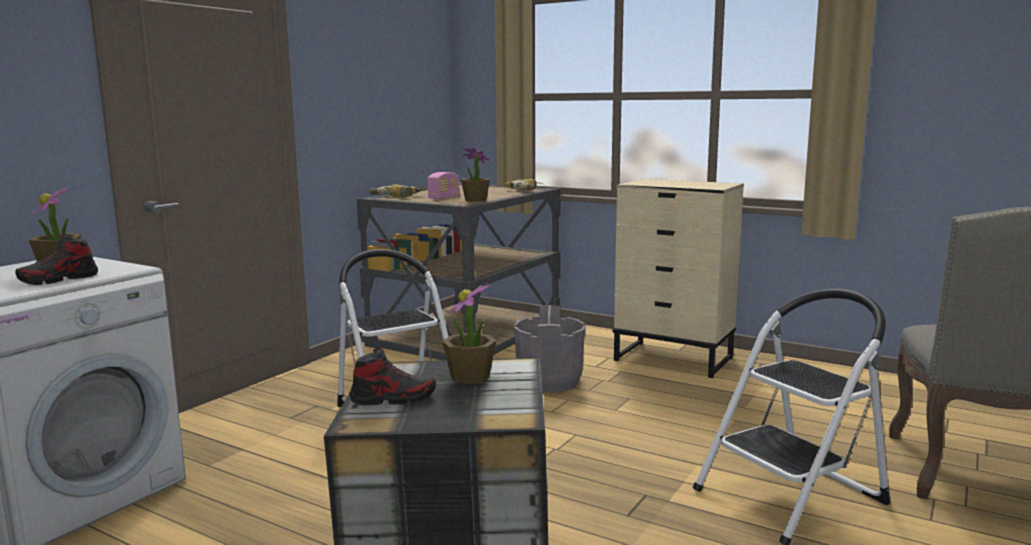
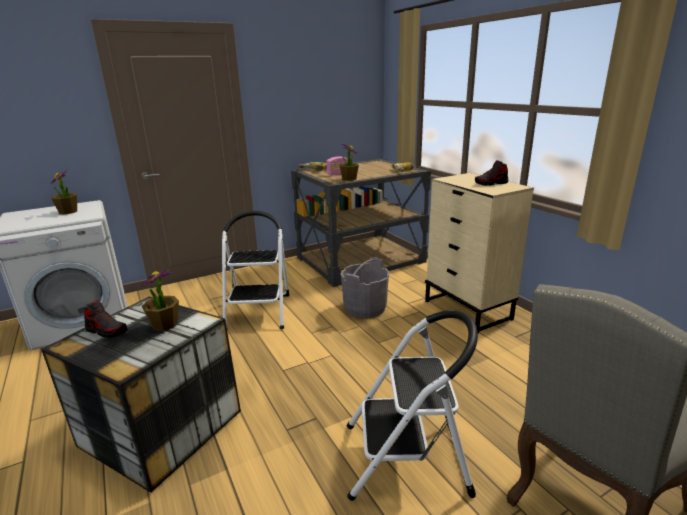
camera: 30 degrees right, 10 degrees up
(59, 279) = (51, 220): shoe -> shoe (491, 183)

